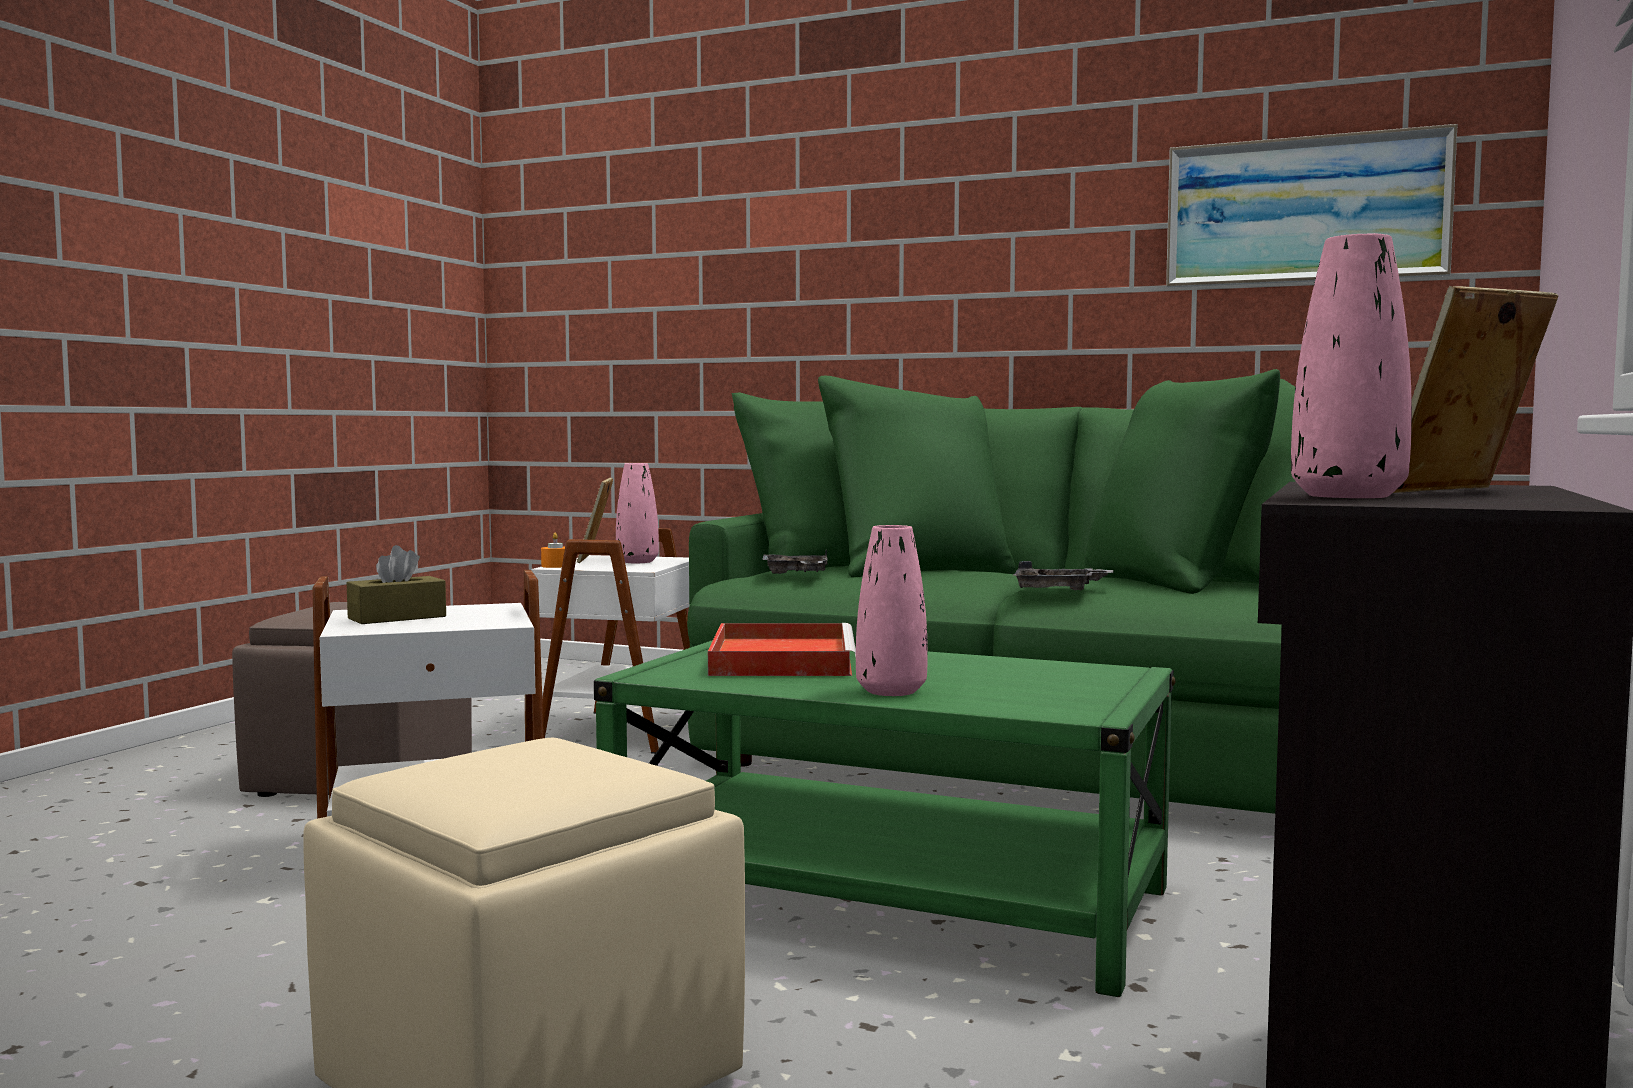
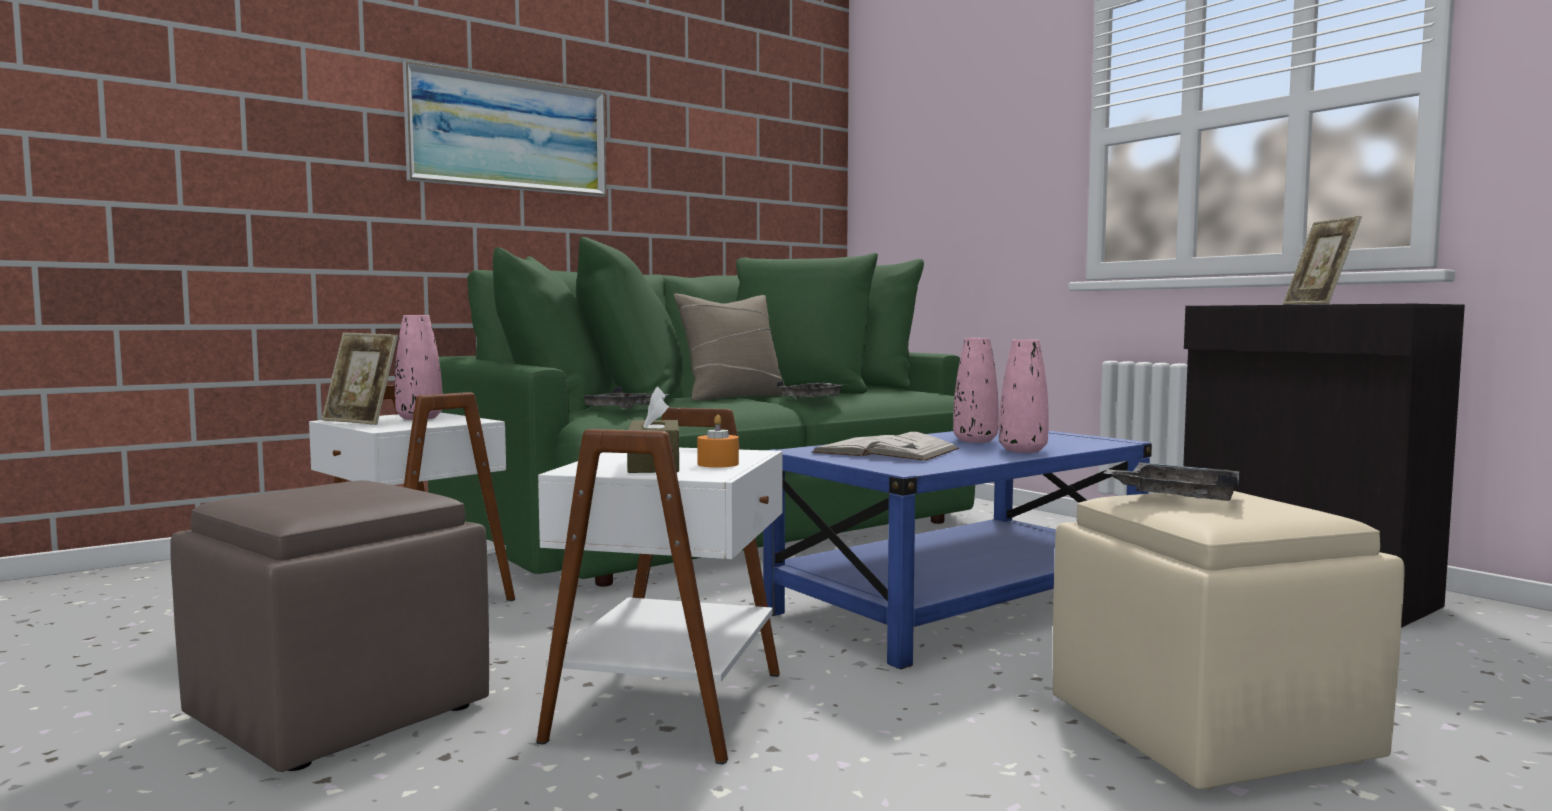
camera: 60 degrees left, 0 degrees up
(537, 752) = (1177, 497): none -> grey tray
(555, 566) = (379, 428): orange candle -> orange candle (718, 464)
(781, 658) = (886, 451): red tray -> white book
(889, 900) = (960, 604): green coffee table -> blue coffee table
(1006, 576) = (733, 396): none -> beige pillow
(1305, 210) = (748, 152): picture -> picture (509, 134)
(1348, 496) = (1358, 303): pink vase -> pink vase (975, 440)

